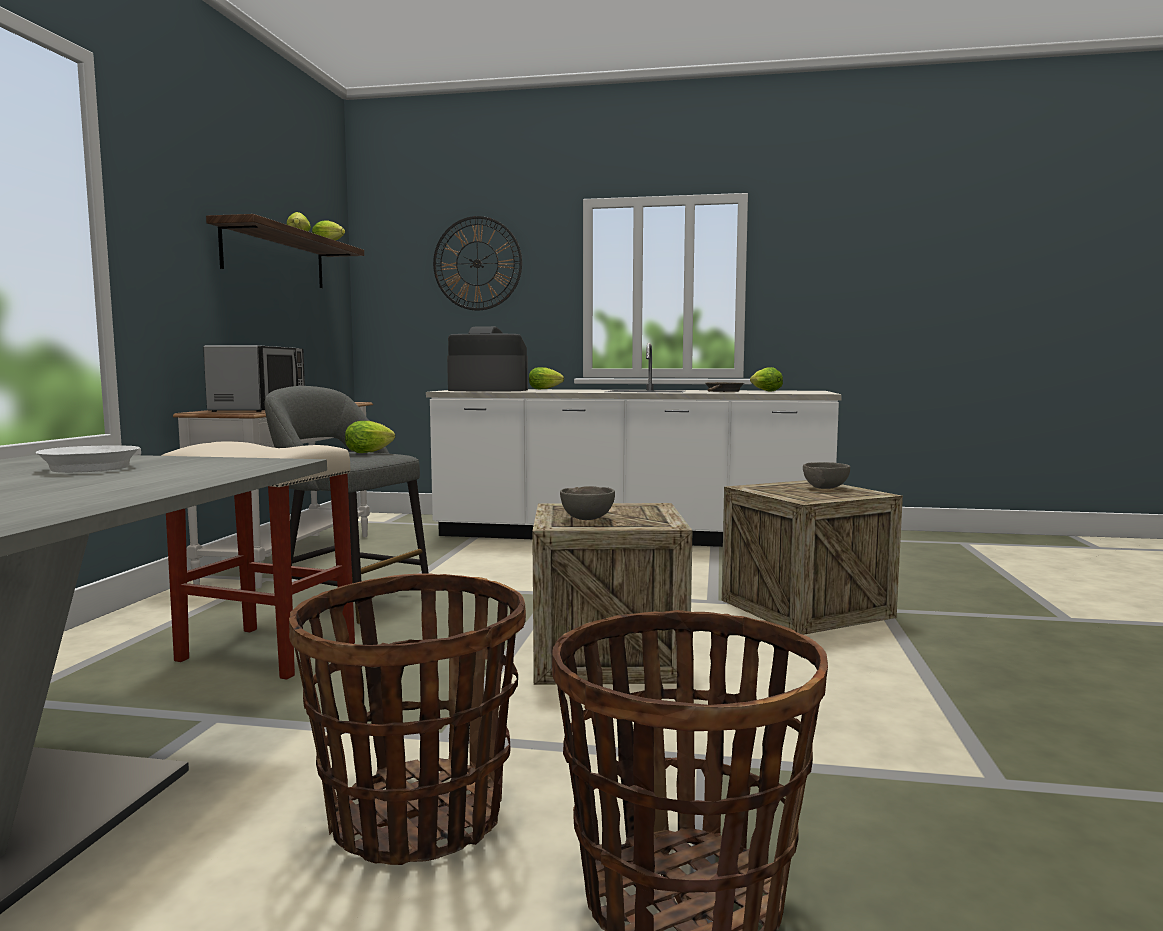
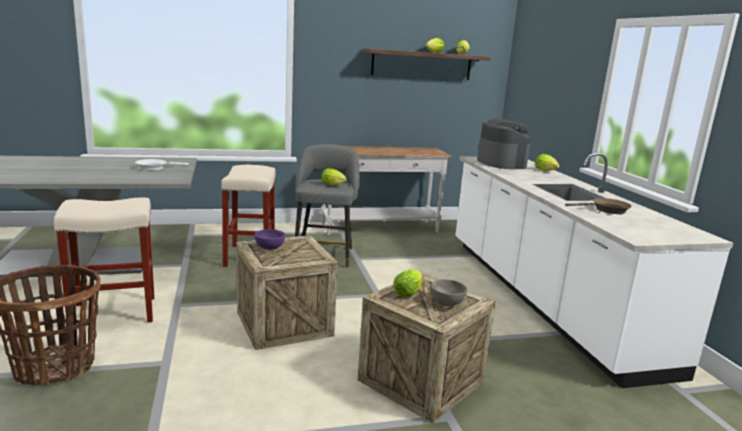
camera: 65 degrees right, 10 degrees up
(260, 408) = (361, 149): microwave -> none
(416, 818) = (112, 313): basket -> beige stool
(477, 263) = (556, 68): wall clock -> none
(588, 519) = (270, 248): grey bowl -> purple bowl
(764, 391) = (643, 221): lettuce -> lettuce (409, 292)

